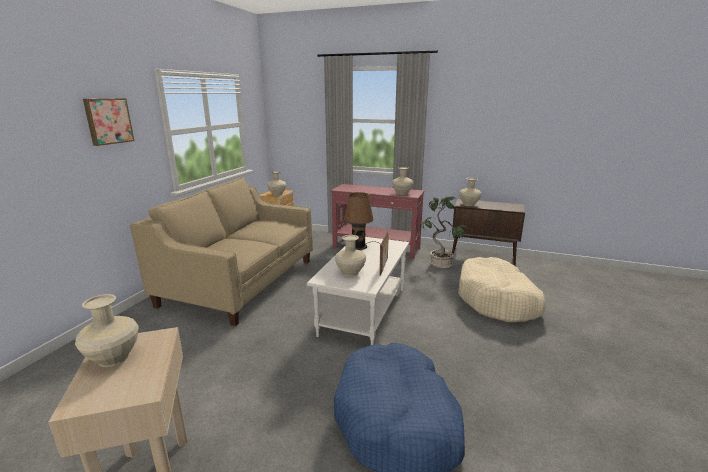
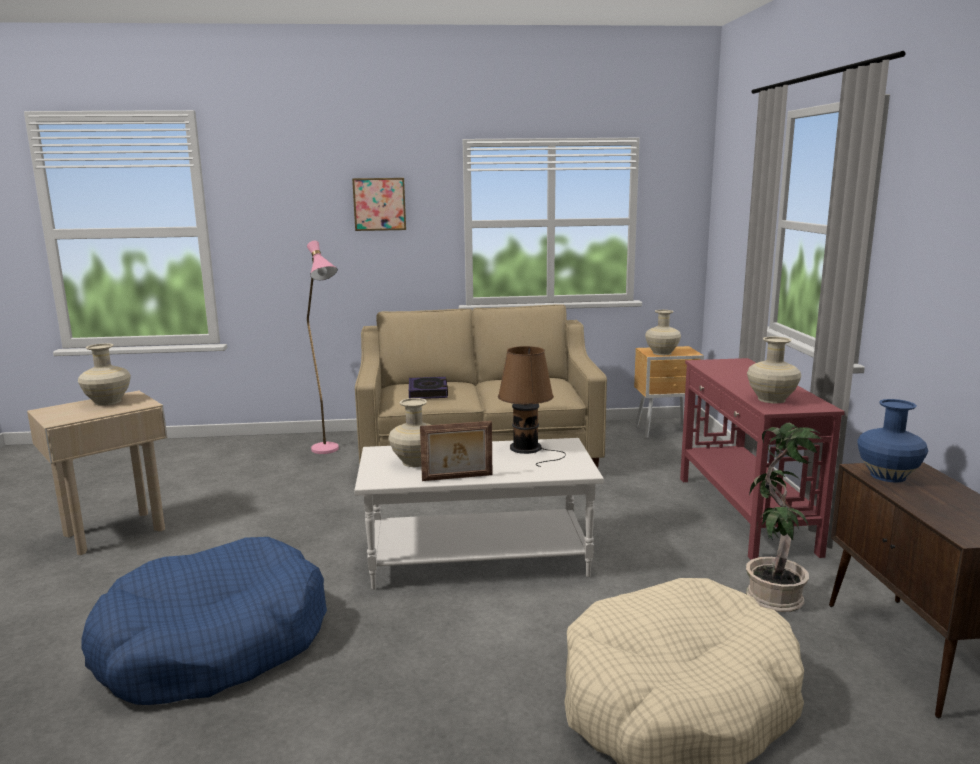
camera: 65 degrees right, 5 degrees down
(146, 330) = (329, 452): none -> pink floor lamp
(236, 248) = (428, 392): none -> book
(468, 204) = (887, 475): beige vase -> blue vase

